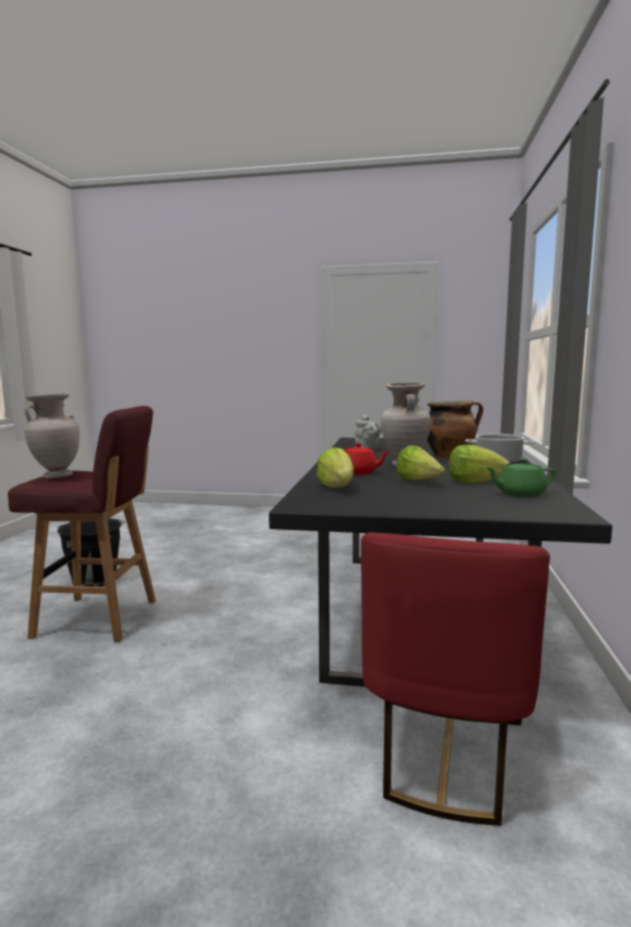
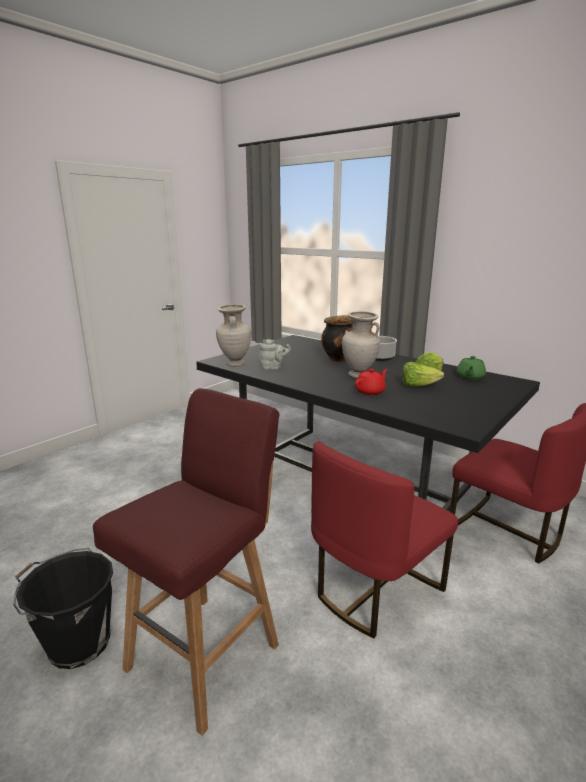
camera: 60 degrees left, 10 degrees up
(57, 476) = (176, 522): beige vase -> beige vase (235, 364)
(219, 670) = (374, 589): none -> red chair
(337, 487) = (417, 408): lettuce -> none

